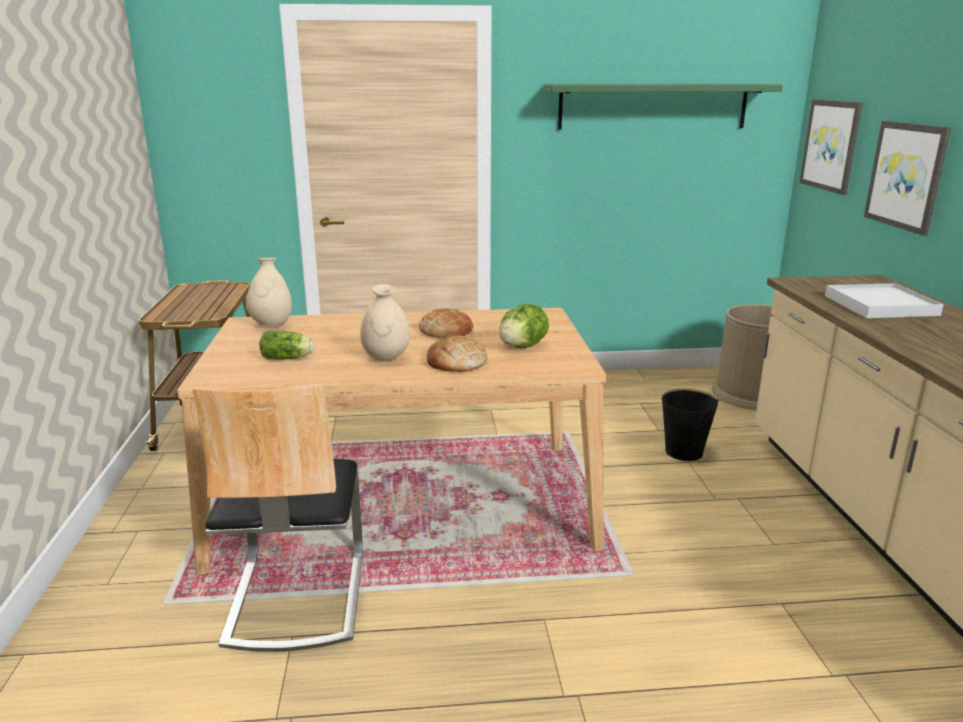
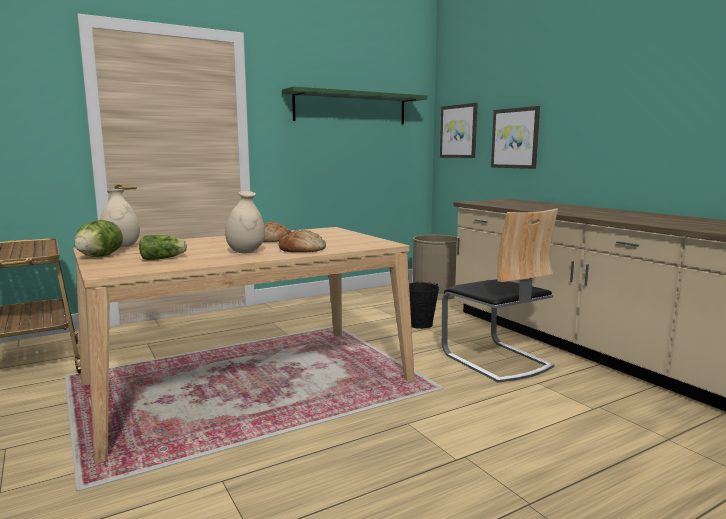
camera: 25 degrees left, 10 degrees down
(296, 595) = (204, 455): chair -> chair (496, 360)
(522, 347) = (337, 240): lettuce -> lettuce (99, 257)
(880, 305) = (528, 205): white tray -> none

